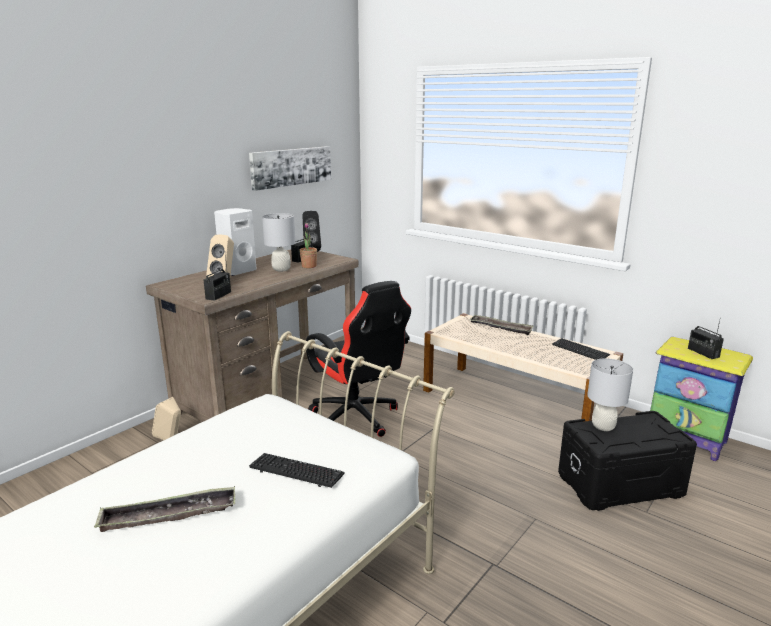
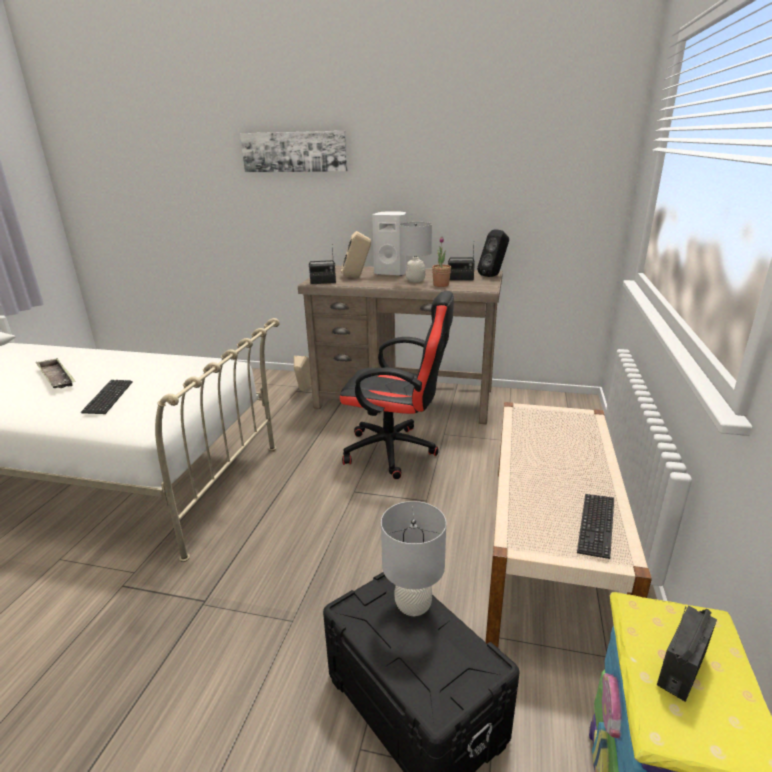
camera: 65 degrees right, 5 degrees up
(291, 167) = (506, 178): picture -> picture (294, 152)
(357, 421) = (397, 452): black office chair -> black office chair turned 105 degrees counterclockwise
(500, 328) = (590, 444): tray -> none

